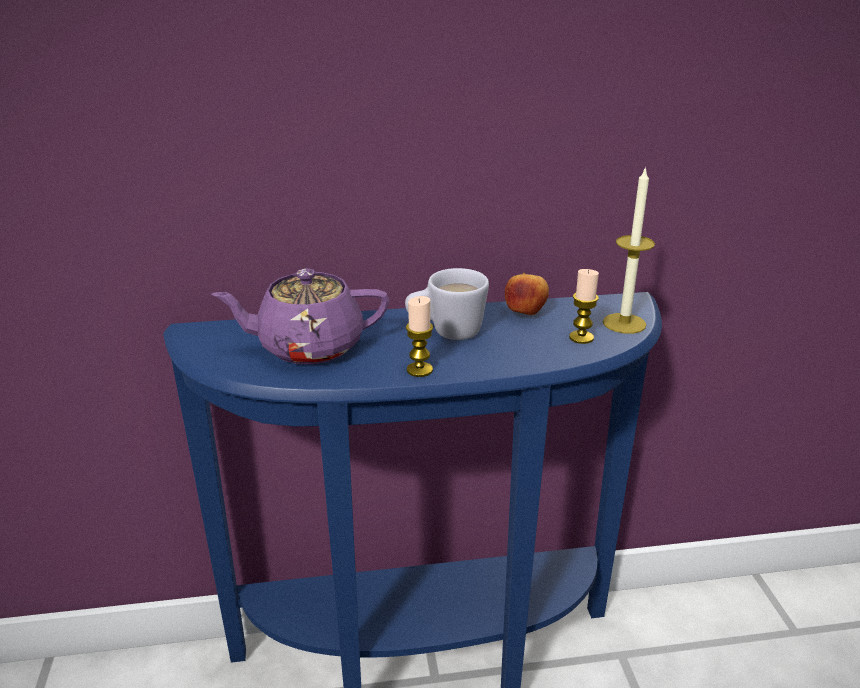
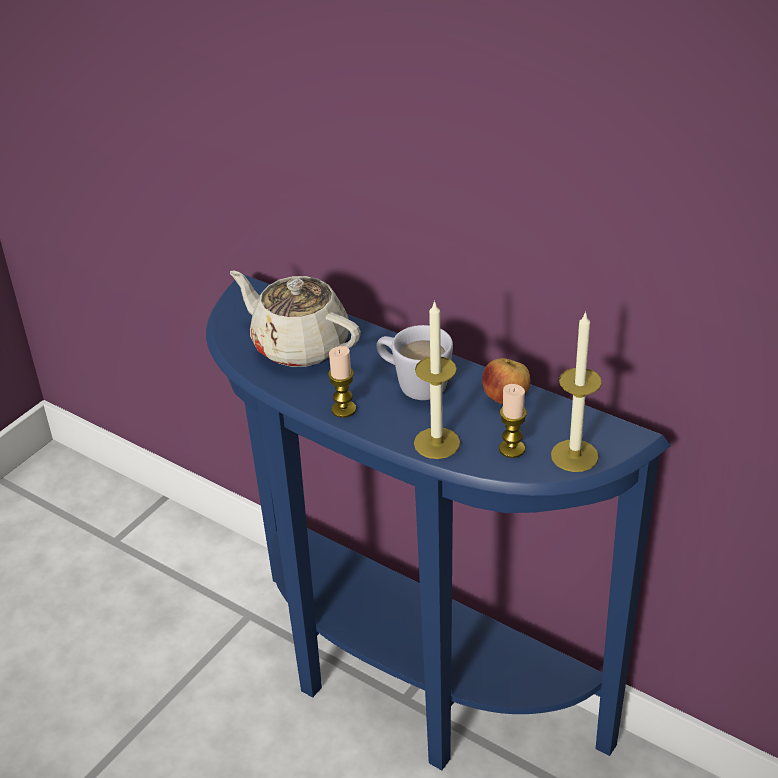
camera: 45 degrees right, 10 degrees up
(308, 347) = (299, 345): purple teapot -> beige teapot
(526, 357) = (437, 443): none -> candle

